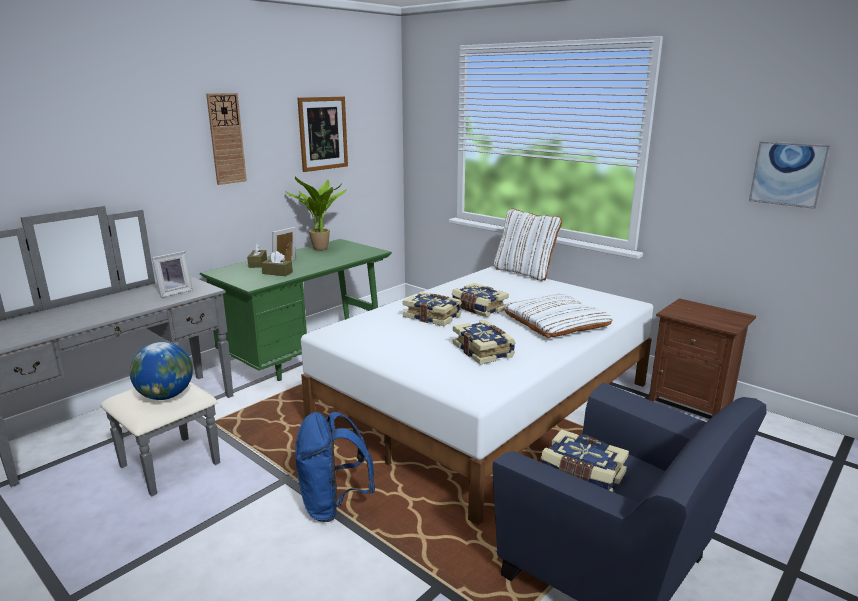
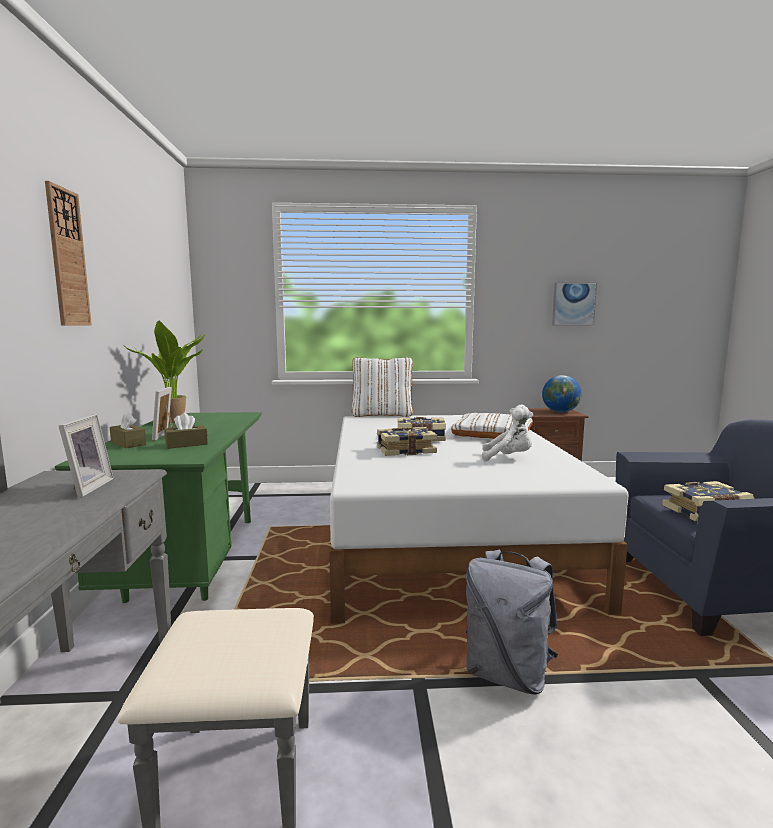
camera: 45 degrees left, 10 degrees down
(166, 396) = (253, 635): globe -> globe (560, 412)
(323, 133) = (145, 278): picture -> none
(333, 505) = (508, 674): blue backpack -> grey backpack
(484, 351) = (508, 458): book -> white plush toy

